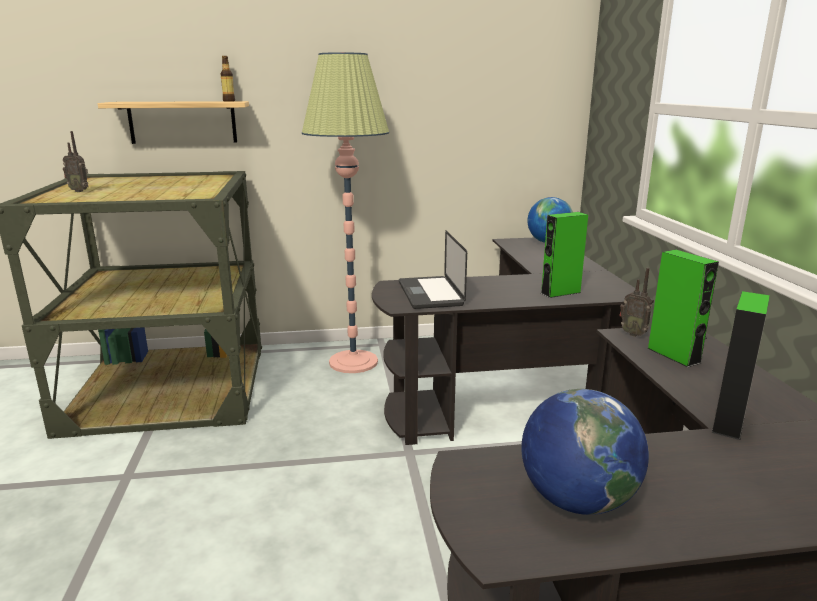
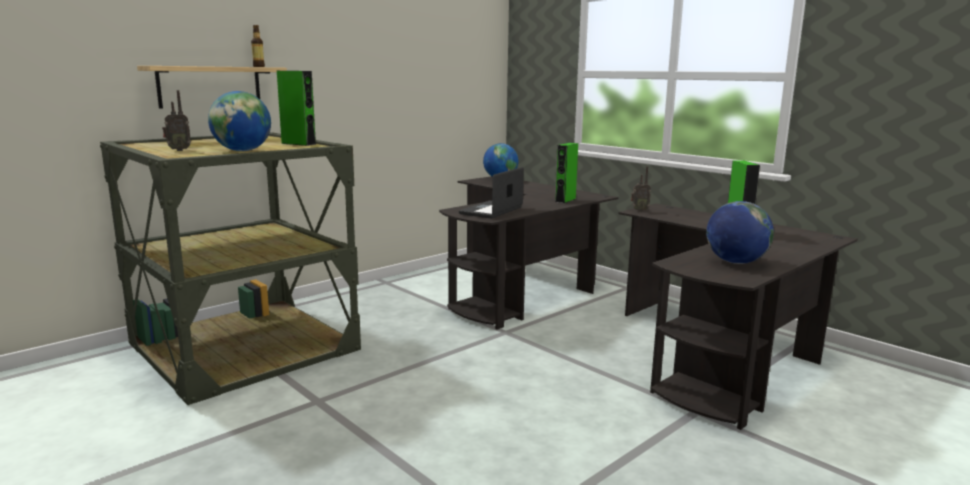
camera: 35 degrees left, 5 degrees down
(116, 197) = (242, 151): none -> globe
(353, 362) = (382, 297): floor lamp -> none
(430, 293) = (491, 211): laptop -> laptop turned 75 degrees clockwise
(673, 355) = (673, 215): green speaker -> green speaker (298, 144)

